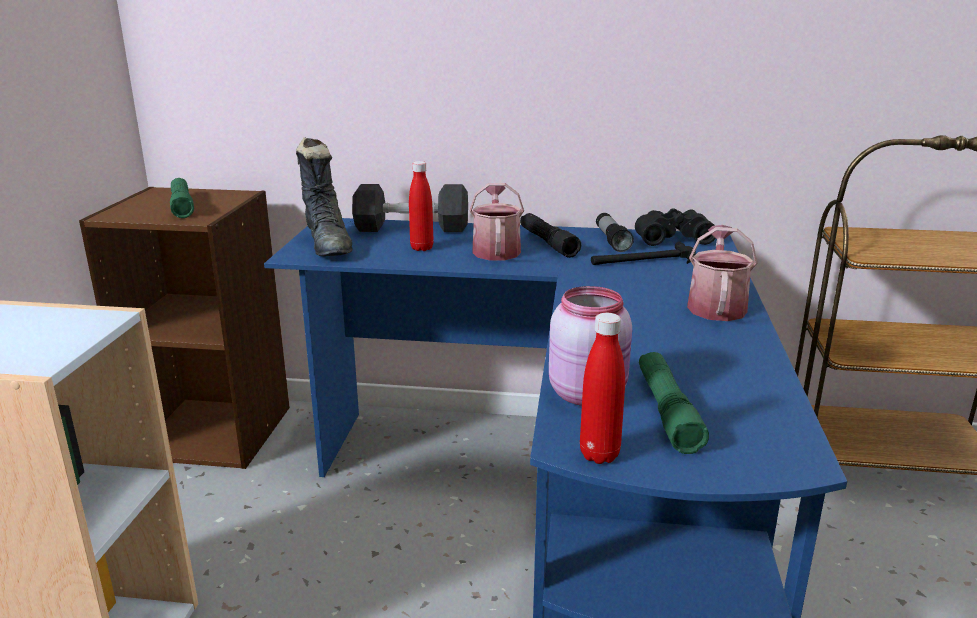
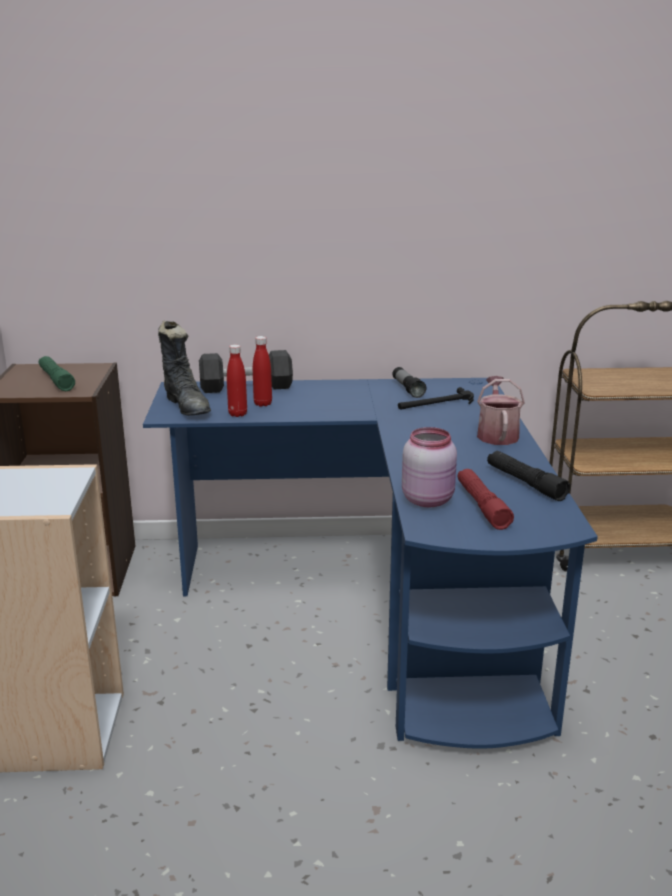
camera: 10 degrees left, 0 degrees up
(496, 249) = (321, 401): watering can -> none
(548, 243) = (359, 394): black flashlight -> black flashlight (525, 483)
(599, 455) = (447, 534): red bottle -> red bottle (237, 414)
(667, 411) = (482, 506): green flashlight -> red flashlight
(672, 237) = (452, 384): black binoculars -> none

